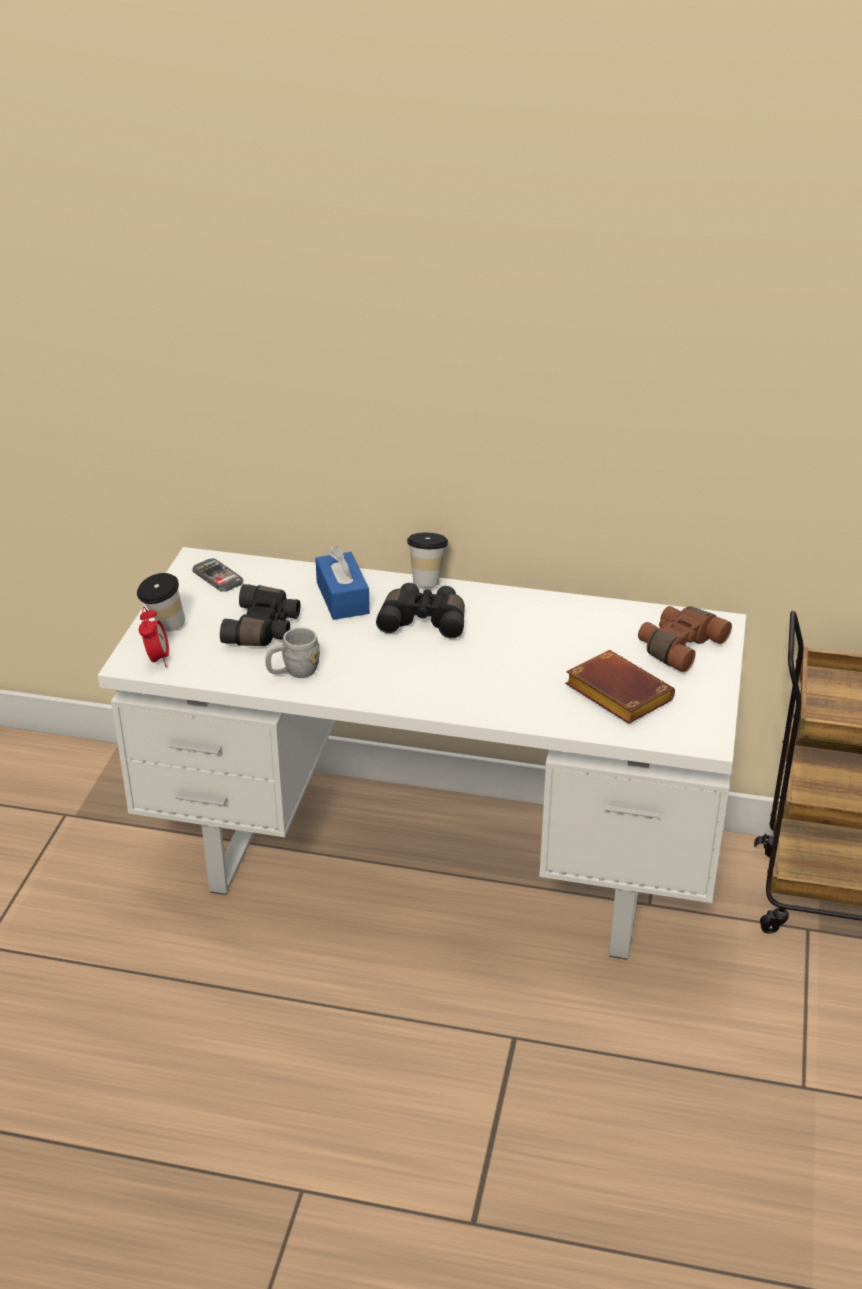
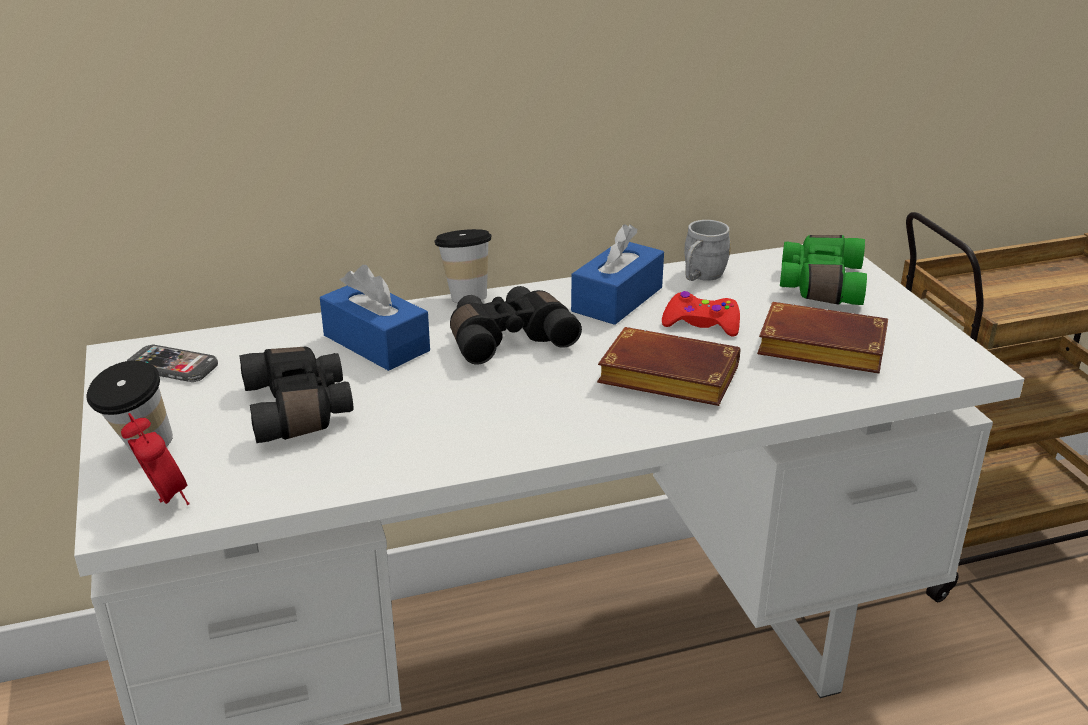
camera: 30 degrees left, 5 degrees down
(293, 672) = (396, 450): grey mug -> grey mug (700, 277)
(491, 680) = (664, 378): none -> brown book
(523, 614) = (617, 299): none -> blue tissue box
(559, 650) = (701, 323): none -> red game controller
(678, 646) = (819, 284): brown binoculars -> green binoculars

